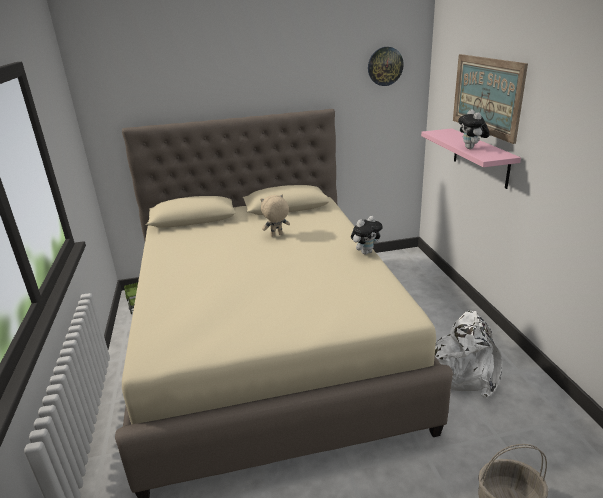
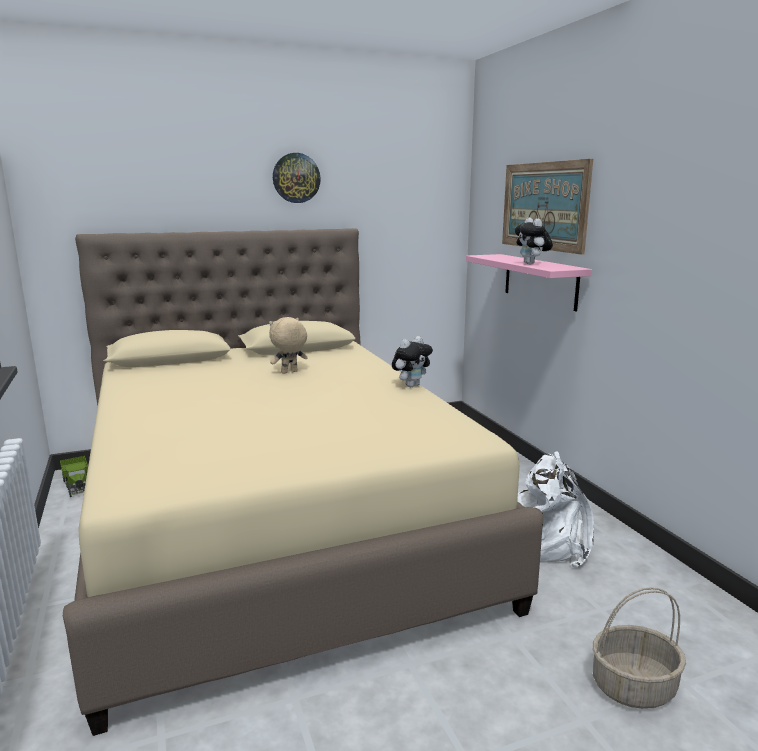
camera: 10 degrees left, 10 degrees down
(385, 66) = (418, 182): wall clock -> wall clock (296, 178)

